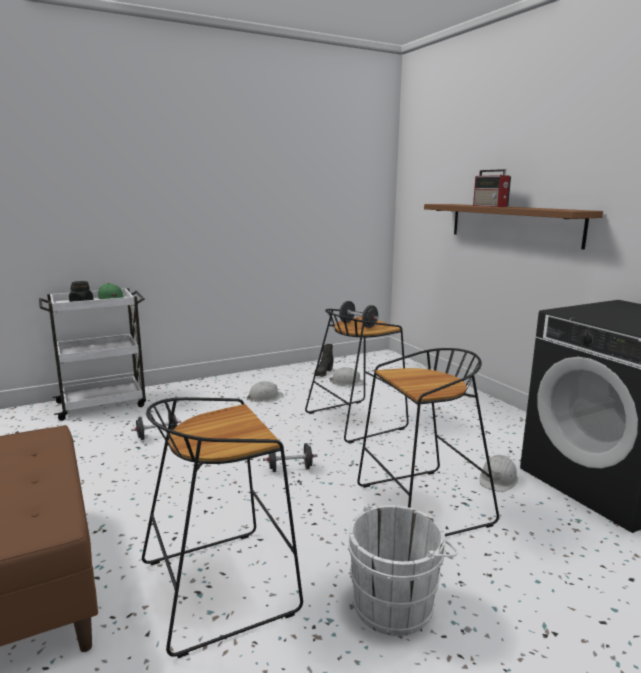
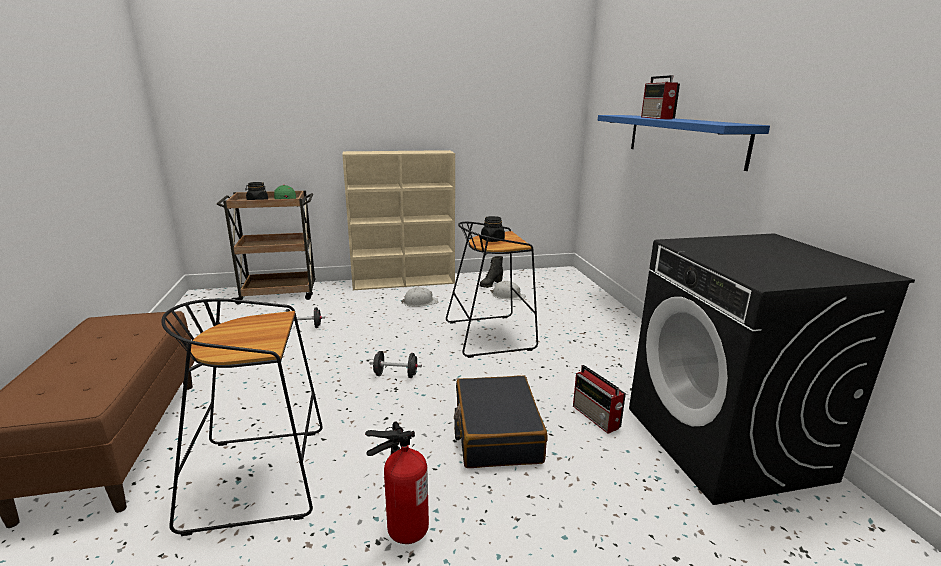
camera: 15 degrees right, 5 degrees up
(103, 404) = (280, 293): white cart -> brown cart
(234, 379) = (404, 282): none -> beige bookcase
(358, 325) = (492, 240): black dumbbell -> black jar
(396, 603) = (403, 528): white bucket -> fire extinguisher
(422, 506) = (496, 433): black stool -> black suitcase
(498, 479) = (596, 417): white hard hat -> radio
(512, 223) = (682, 138): brown shelf -> blue shelf

